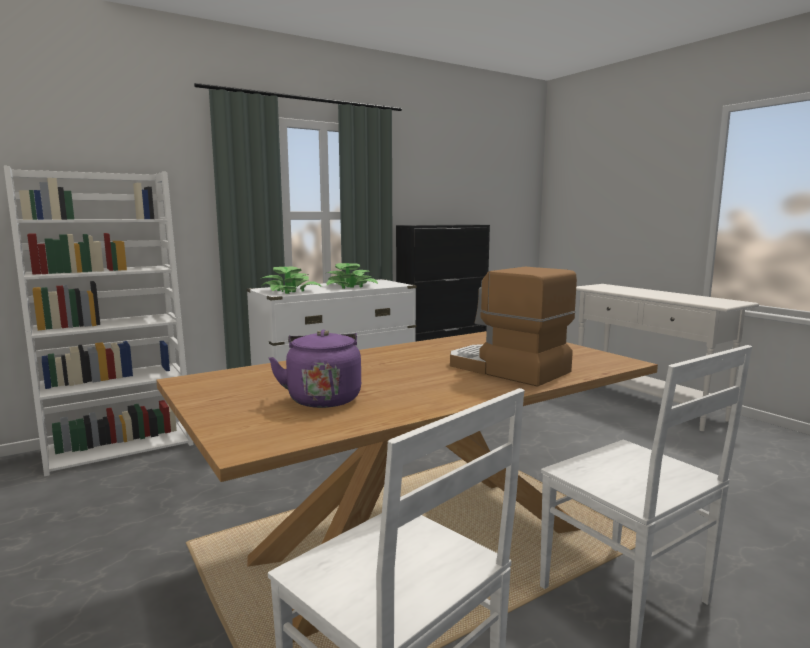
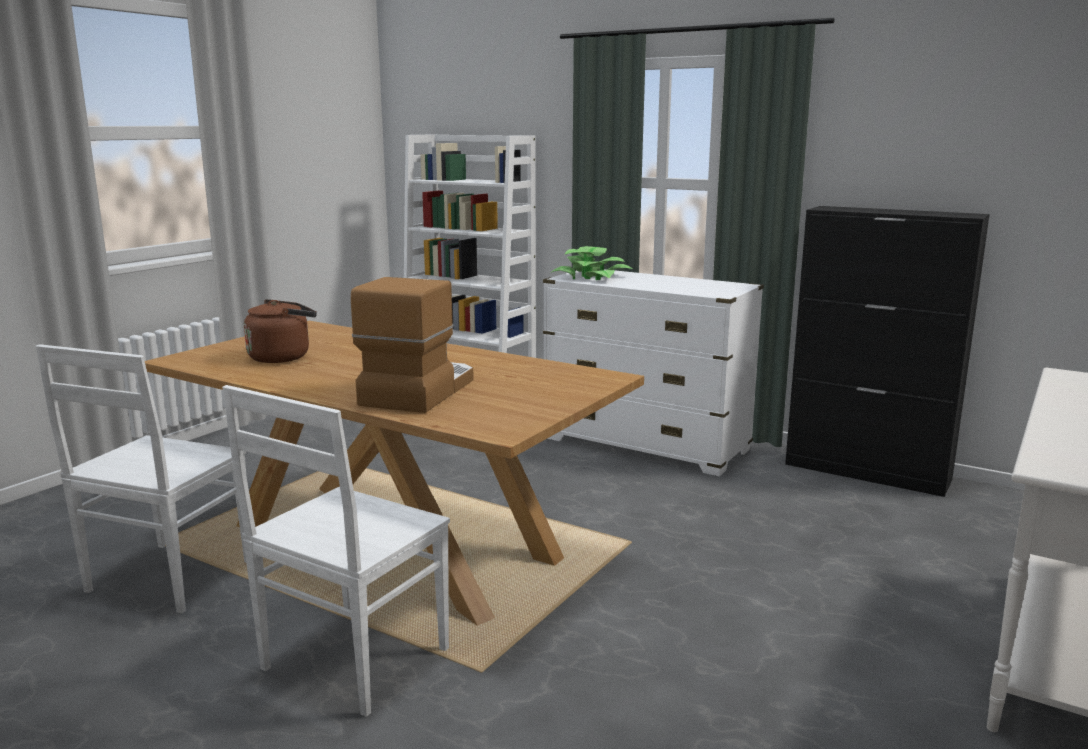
camera: 65 degrees right, 5 degrees up
(323, 398) = (283, 357): purple kettle -> brown kettle
(351, 286) = (666, 285): potted plant -> none

